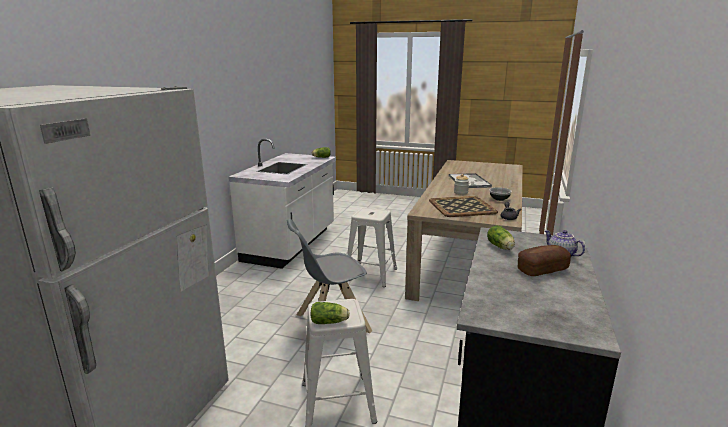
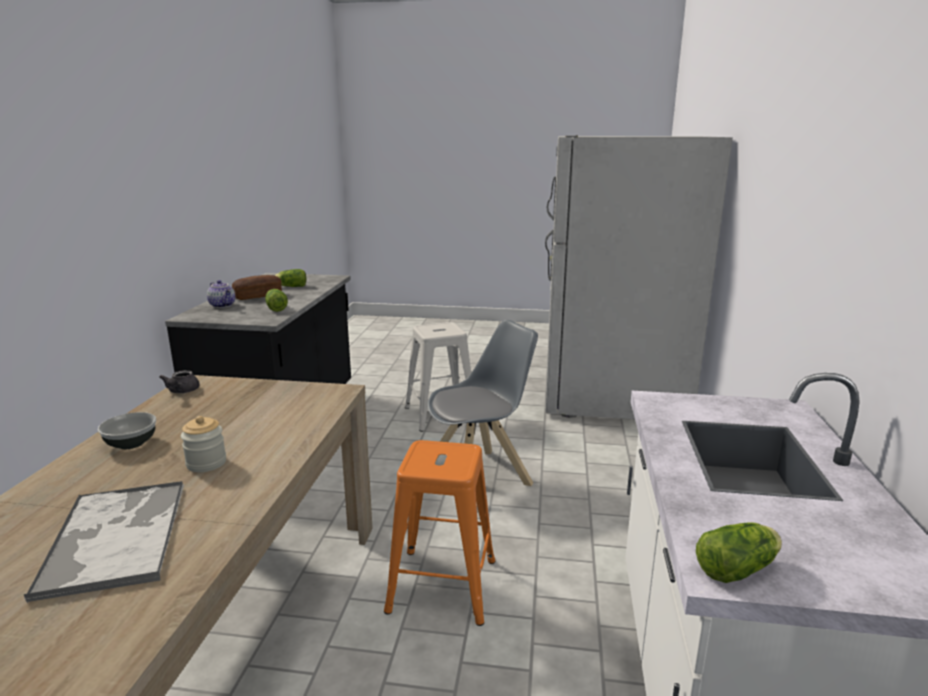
camera: 170 degrees right, 0 degrees up
(330, 322) = (440, 324): lettuce -> lettuce (290, 286)
(371, 274) = (442, 585): white stool -> orange stool
(462, 206) = (246, 411): tray -> none

